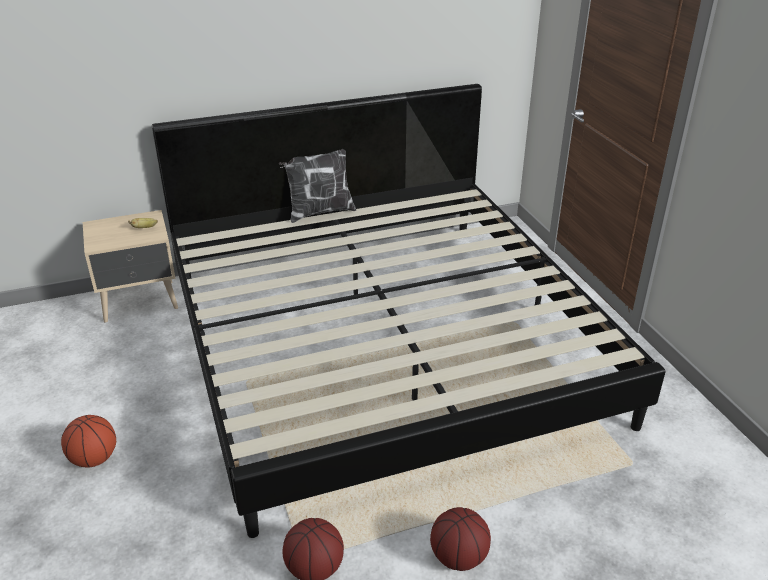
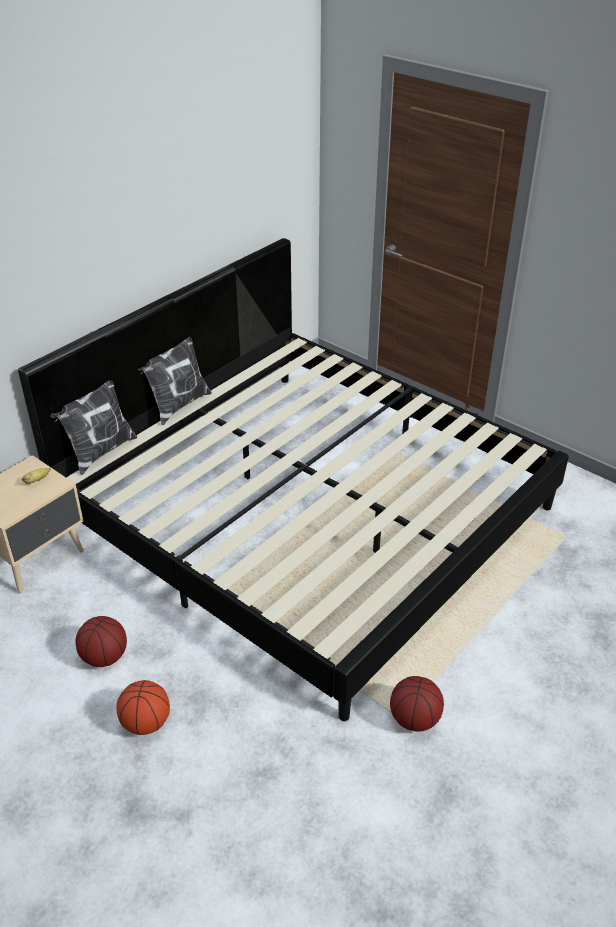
camera: 30 degrees left, 5 degrees up
(224, 227) = (99, 452): none -> pillow
(458, 557) = (506, 660): basketball -> basketball (104, 657)

